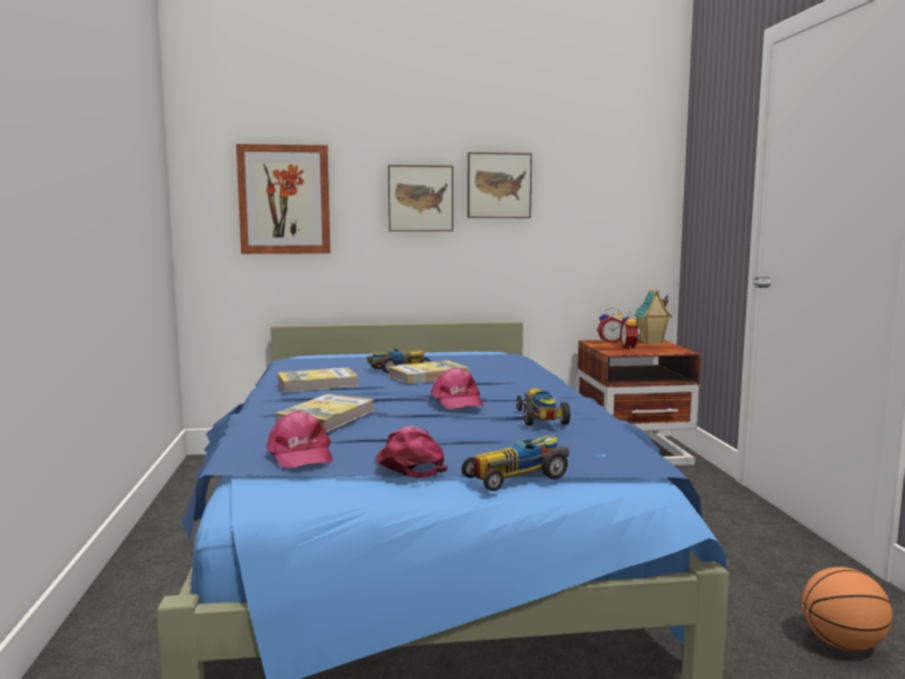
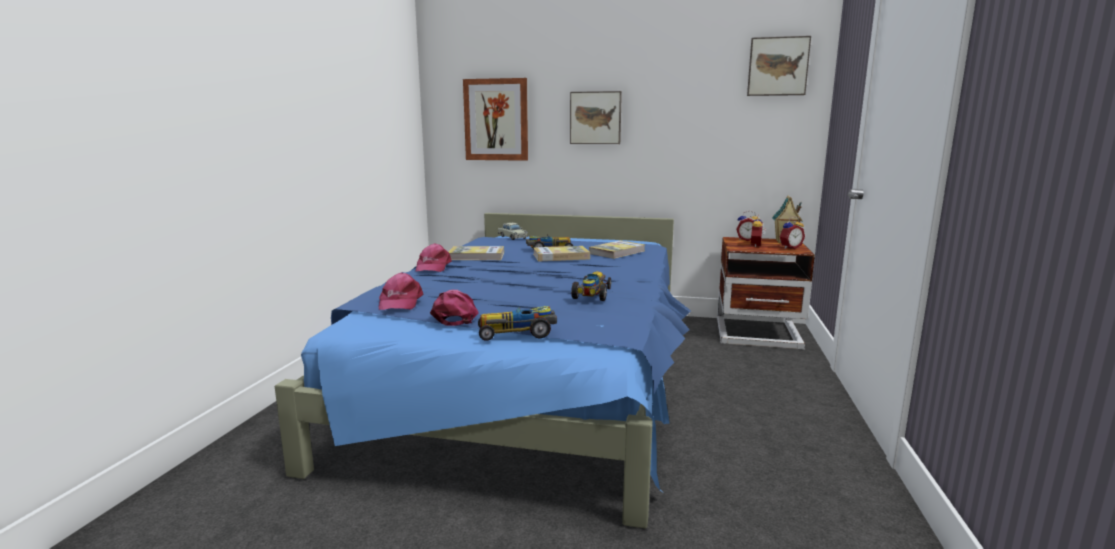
camera: 20 degrees right, 5 degrees up
(324, 356) = (512, 237): none -> beige toy car
(326, 417) = (447, 280): book -> book (617, 252)
(457, 401) = (550, 276): pink cap -> pink cap (433, 267)
(498, 186) = (659, 106): picture -> picture (777, 67)
(666, 348) = (789, 248): none -> alarm clock
(842, 644) = (797, 507): basketball -> none

